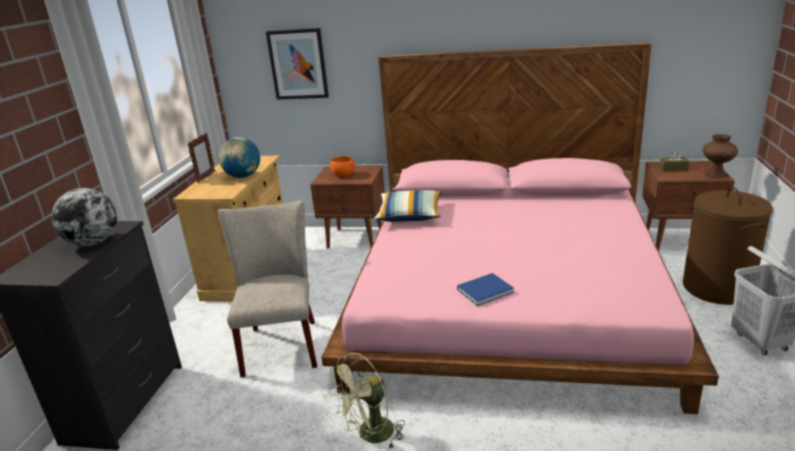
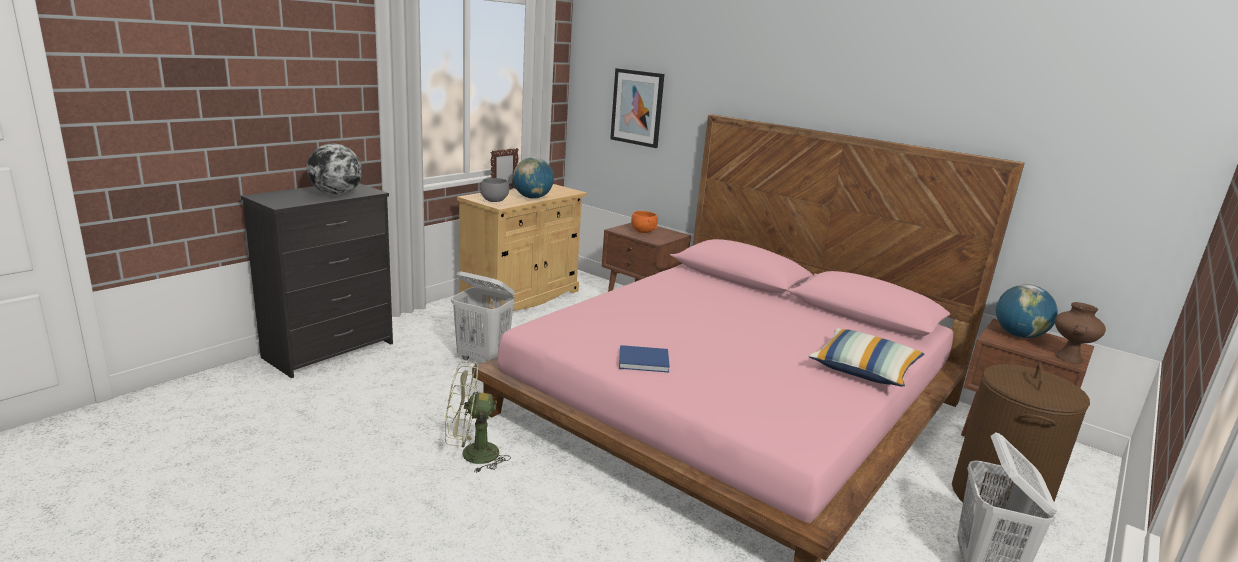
camera: 25 degrees right, 5 degrees down
(215, 191) = (494, 201): none -> grey bowl
(282, 343) = (483, 359): beige chair -> white laundry basket
(410, 215) = (665, 283): pillow -> pillow (864, 370)
(673, 169) = (1018, 335): brown tissue box -> globe

